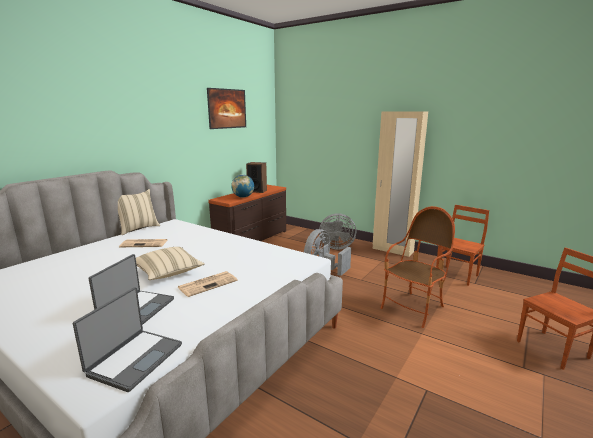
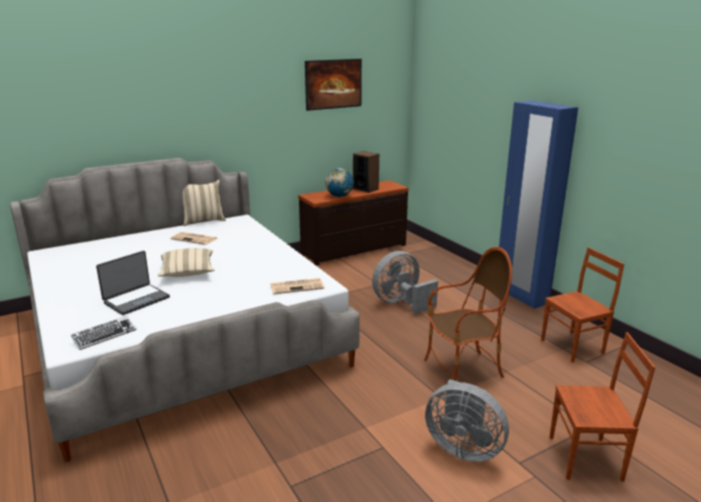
camera: 25 degrees right, 5 degrees up
(134, 359) = (104, 336): laptop -> keyboard
(208, 284) = (209, 290): newspaper -> newspaper (297, 286)
(335, 247) = (447, 277): grey fan -> grey fan (463, 447)
(392, 250) = (521, 295): beige wardrobe -> blue wardrobe

